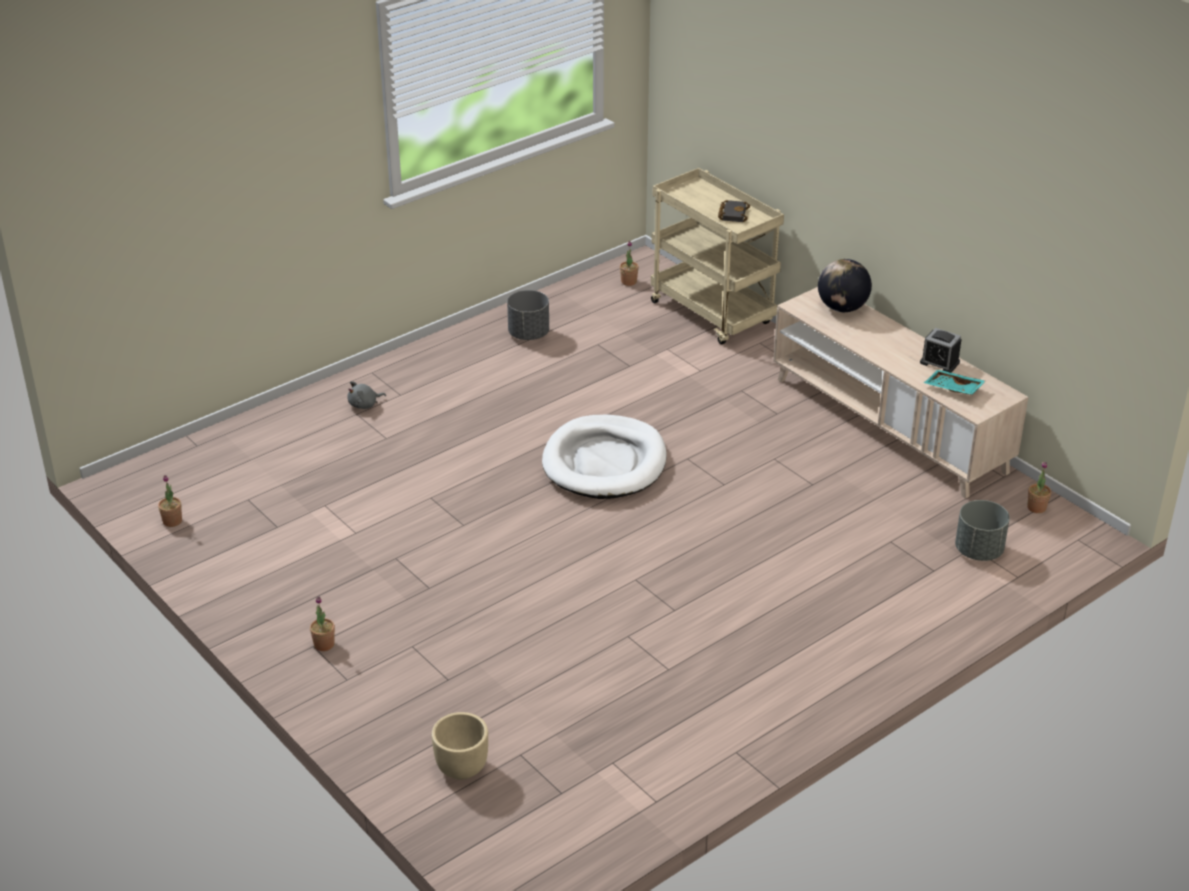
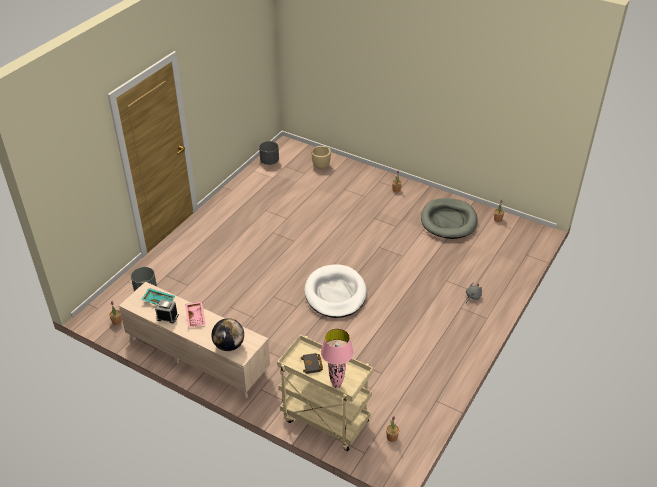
camera: 160 degrees right, 5 degrees up
(275, 543) = (448, 221): none -> grey dog bed
(528, 334) = (424, 370): grey planter -> grey planter (269, 161)
(710, 191) = (336, 385): none -> pink table lamp
(889, 353) = (196, 317): none -> pink tray

